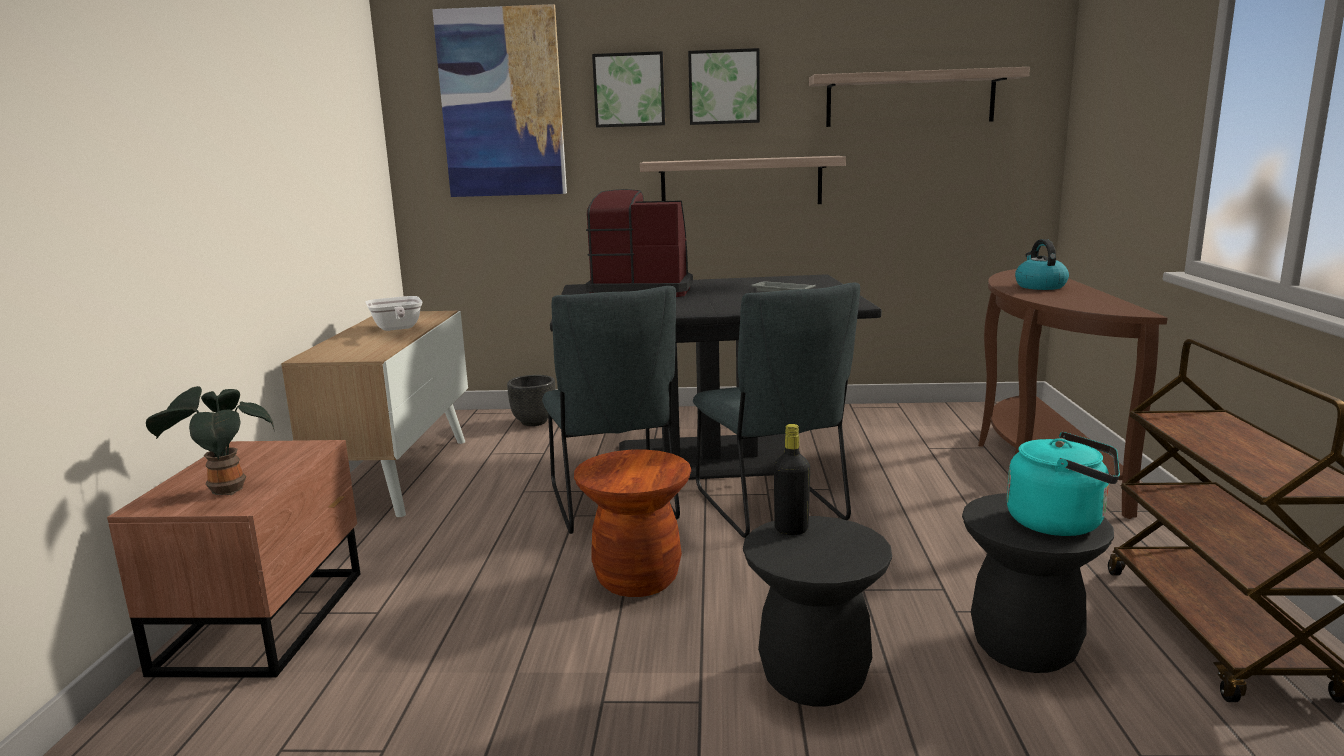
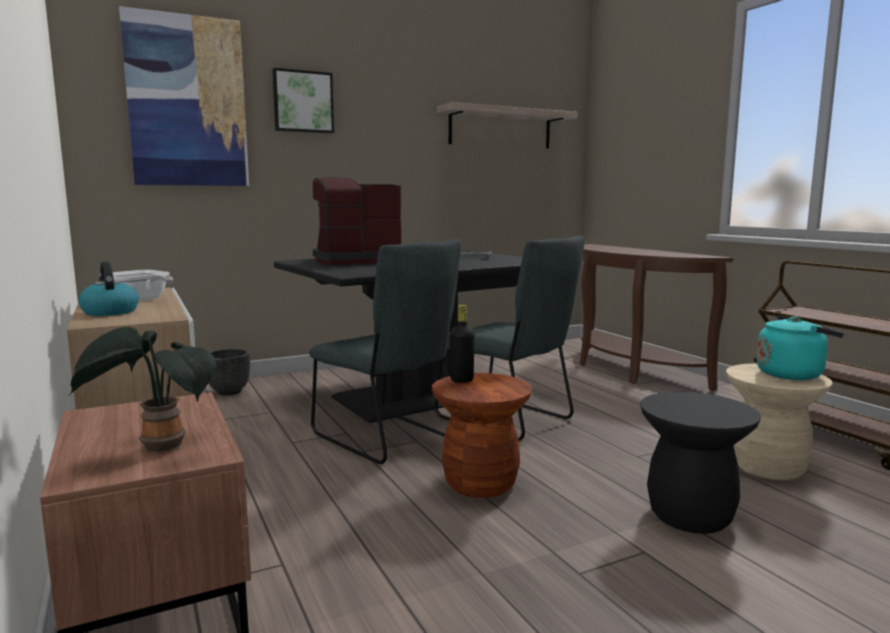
camera: 30 degrees left, 5 degrees down
(724, 87) = (377, 107): picture -> none
(741, 182) = (390, 182): shelf -> none
(791, 529) = (665, 402): black bottle -> black bottle (462, 380)
(1024, 648) = (768, 468): black stool -> beige stool
(1039, 286) = (622, 250): kettle -> kettle (109, 312)

